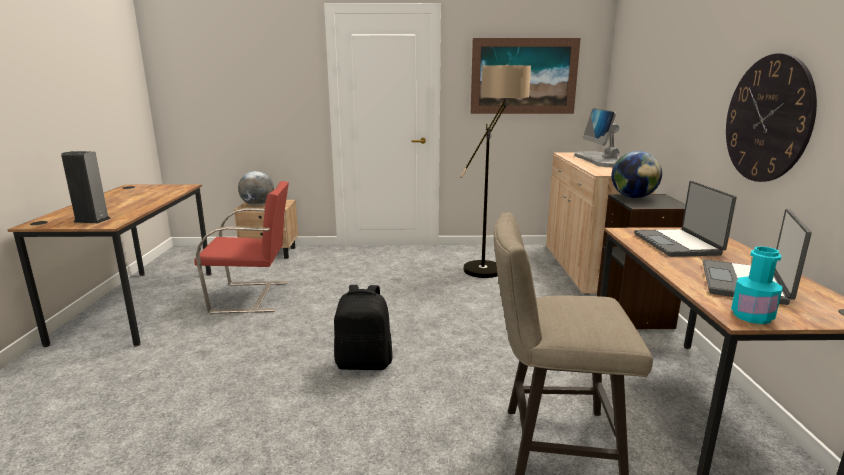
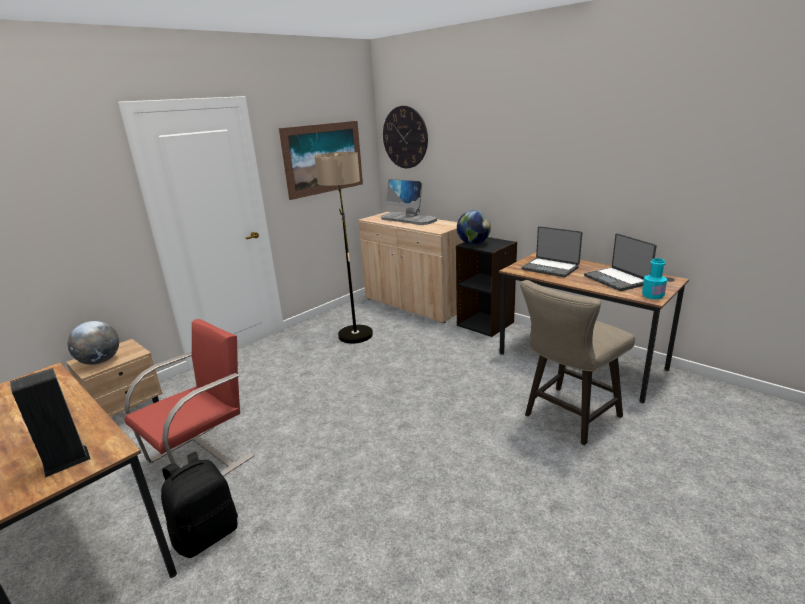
camera: 45 degrees left, 5 degrees up
(364, 363) = (404, 444): black backpack -> black backpack (207, 534)
(767, 119) = (570, 181): wall clock -> wall clock (405, 137)

